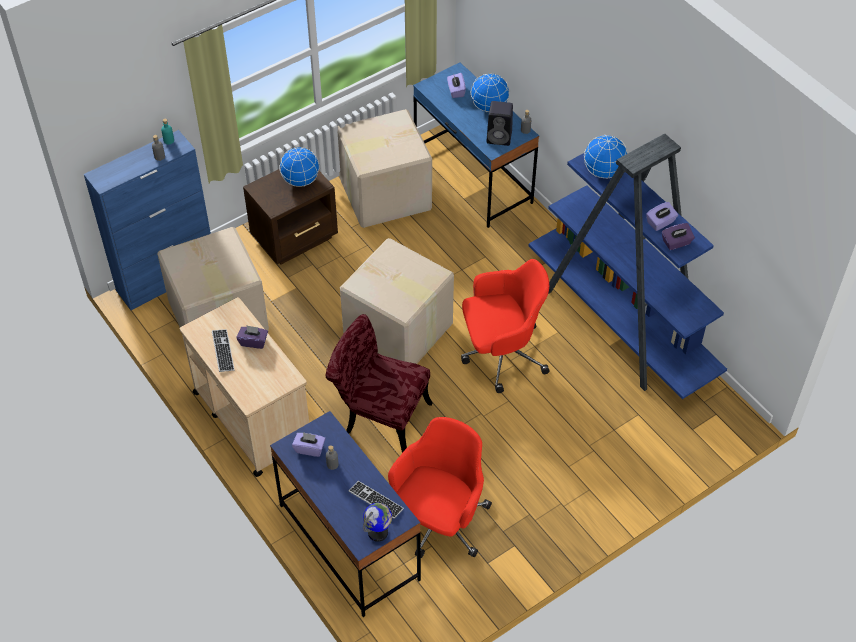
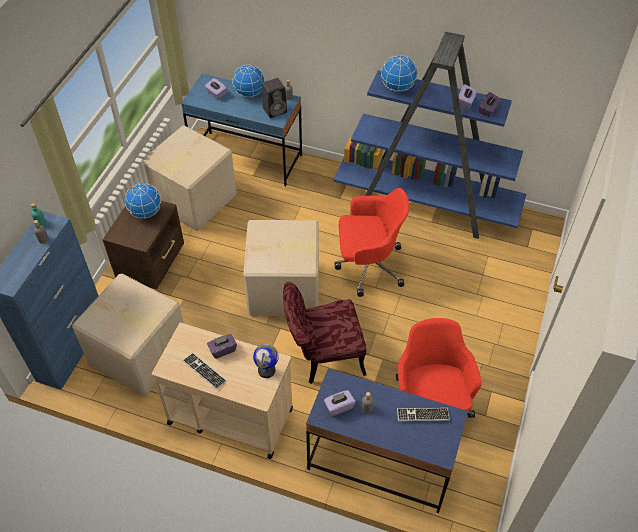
camera: 35 degrees left, 0 degrees up
(378, 532) = (446, 438): globe -> globe (267, 370)
(501, 354) = (368, 266): red office chair -> red office chair turned 45 degrees clockwise

